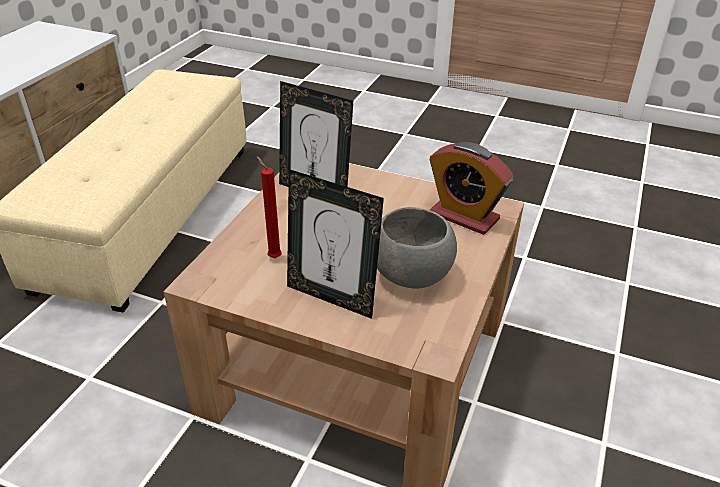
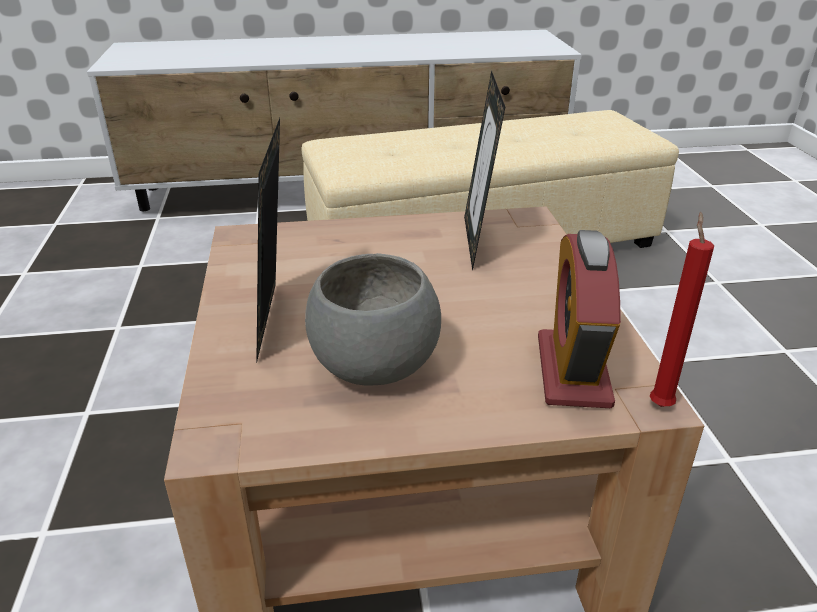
camera: 60 degrees right, 5 degrees down
(273, 257) = (321, 259): red candle -> red candle (660, 403)

